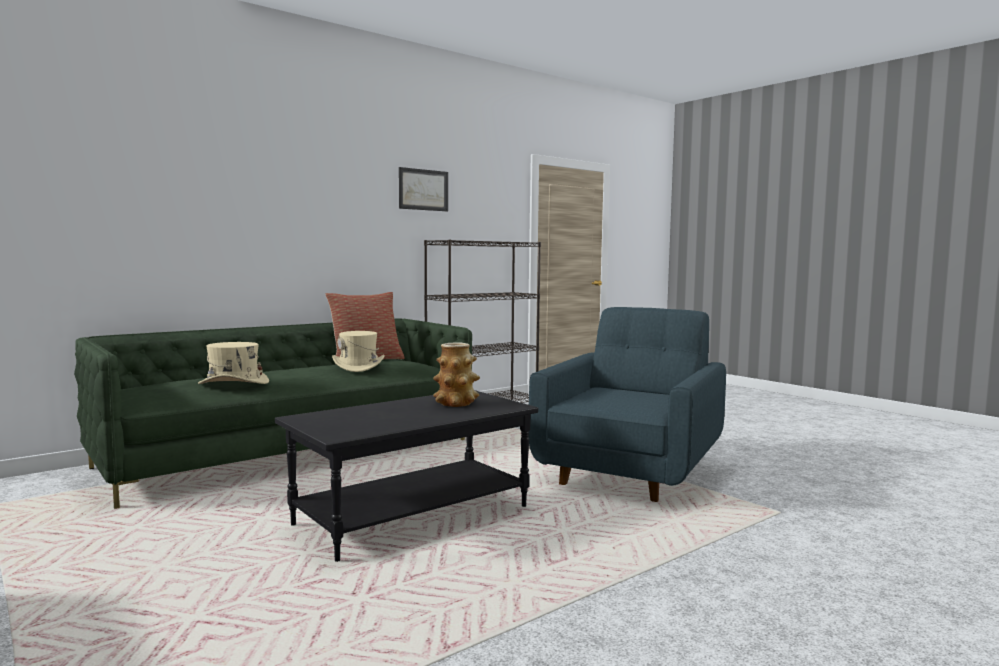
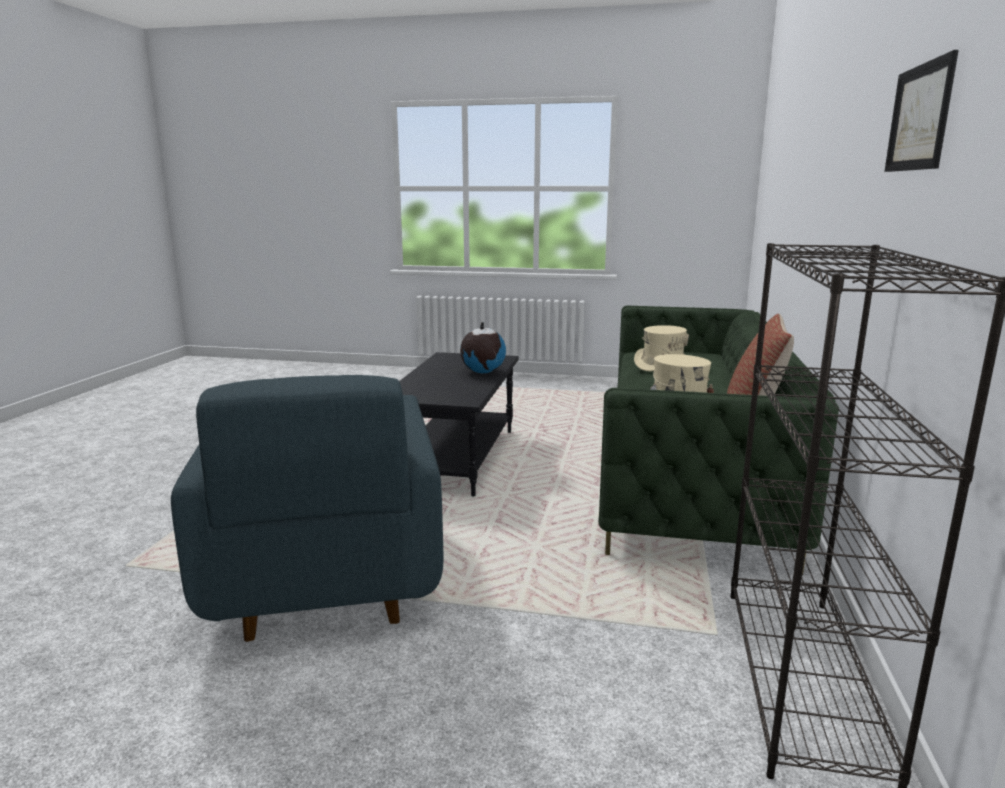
camera: 140 degrees right, 10 degrees up
(380, 408) = (482, 372): none -> globe
(456, 403) = (444, 388): vase -> none

